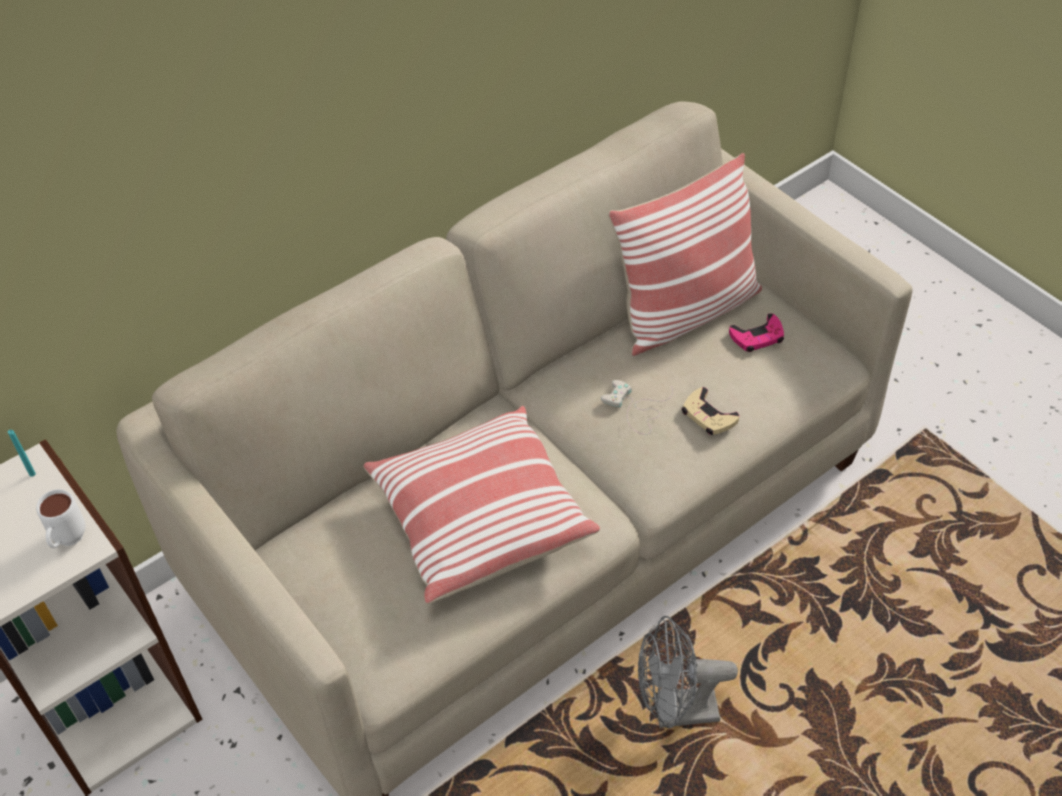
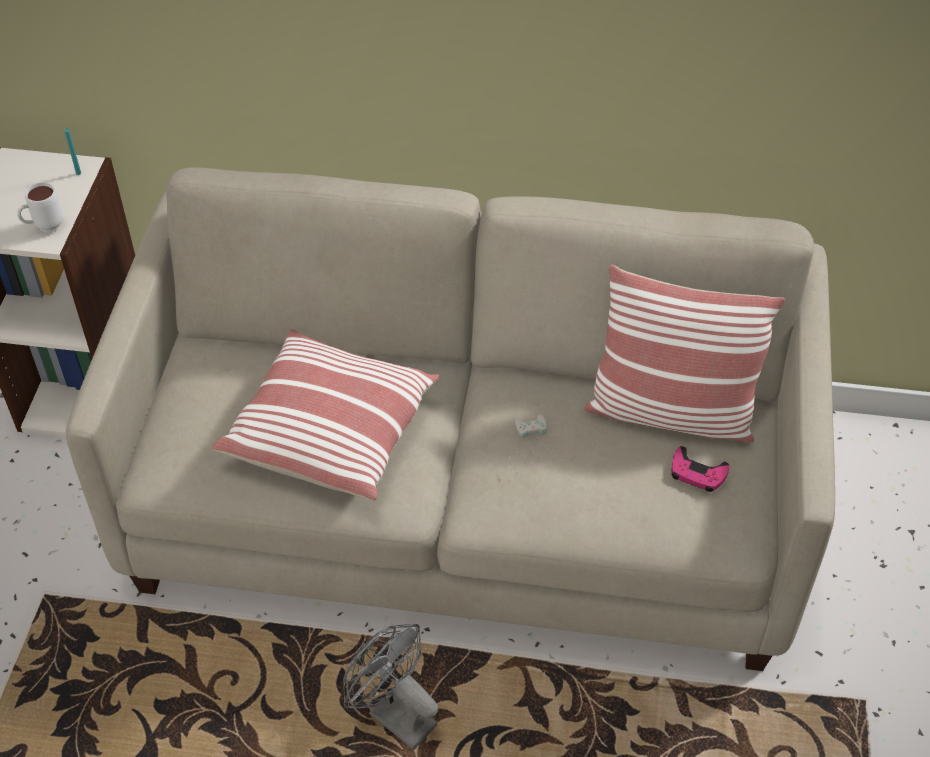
camera: 45 degrees right, 0 degrees up
(708, 416) = (578, 497): beige game controller -> none

